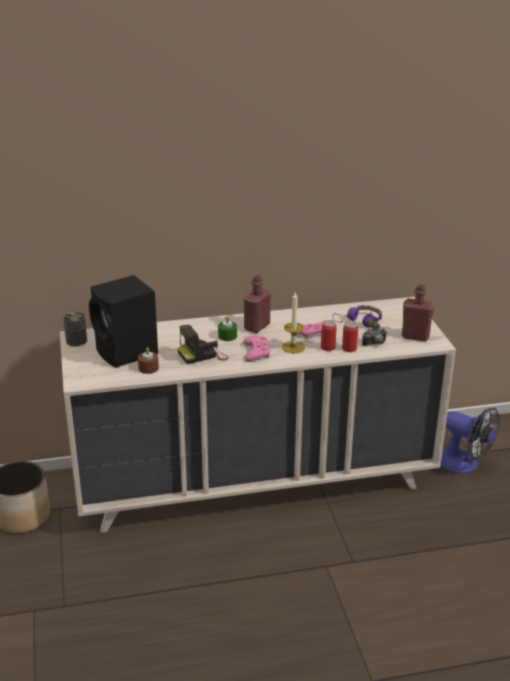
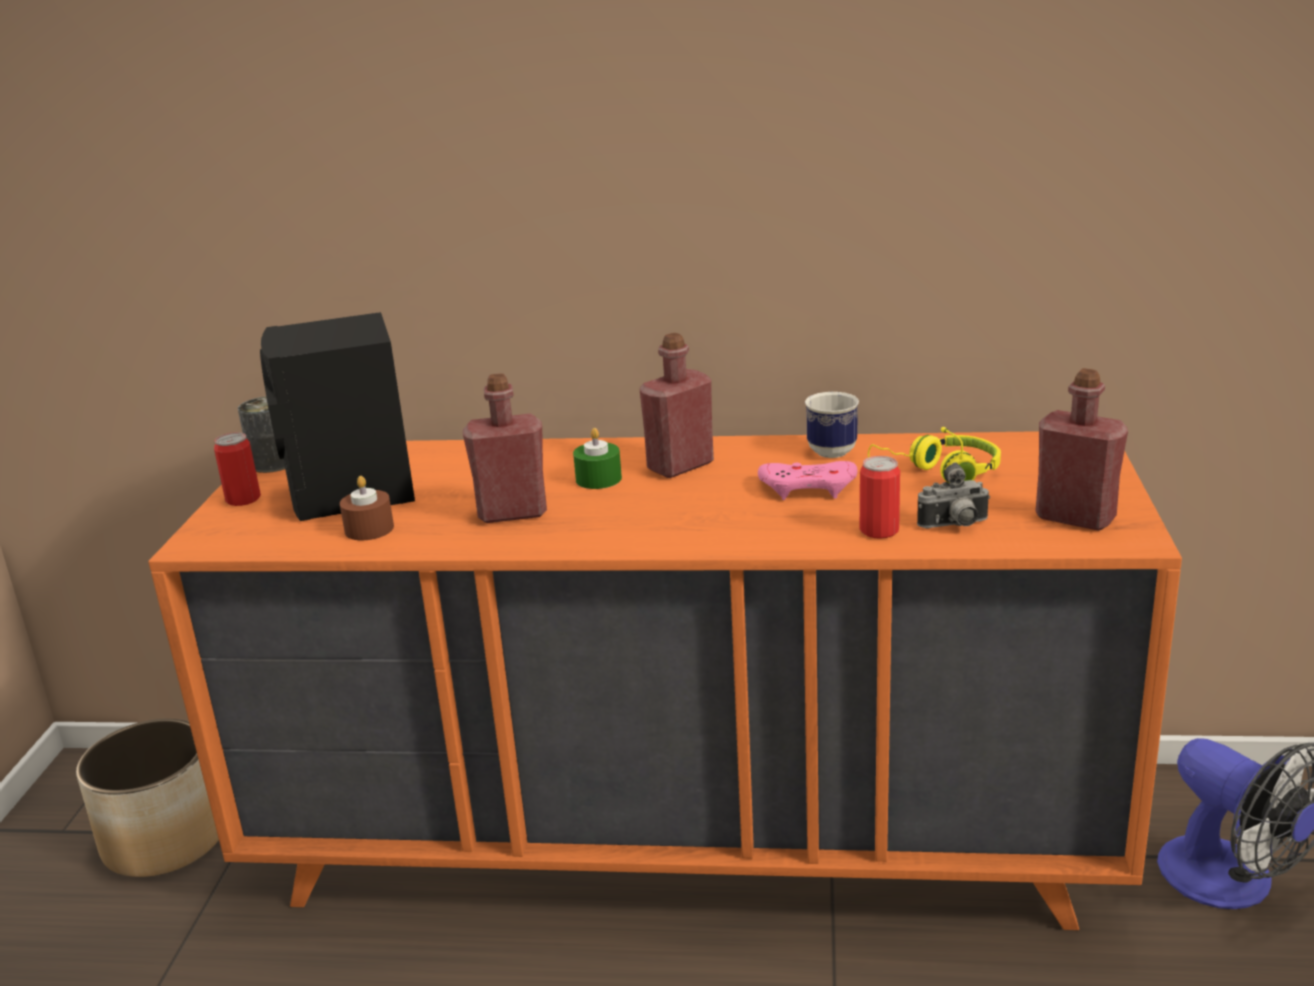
camera: 20 degrees right, 5 degrees down
(203, 355) = (512, 513): camera -> red bottle
(255, 481) = (682, 843): beige dresser -> orange dresser
(256, 352) = (640, 518): pink game controller -> none
(293, 347) = (737, 515): candle -> none
(311, 314) = (829, 449): none -> mug
(328, 347) = (825, 523): can -> can (243, 499)
(359, 322) = (940, 473): purple headphones -> yellow headphones

